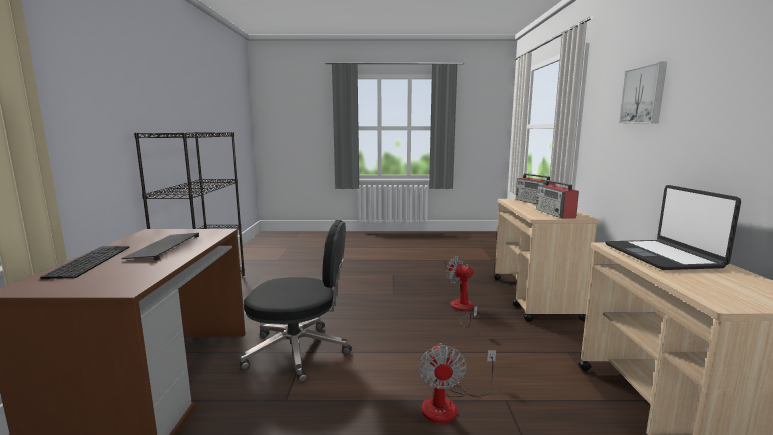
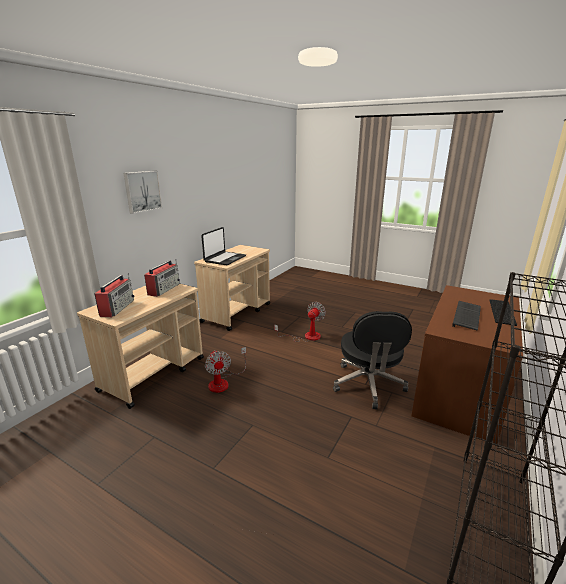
camera: 150 degrees left, 10 degrees up
(299, 351) = (368, 385): black office chair -> black office chair turned 120 degrees counterclockwise

